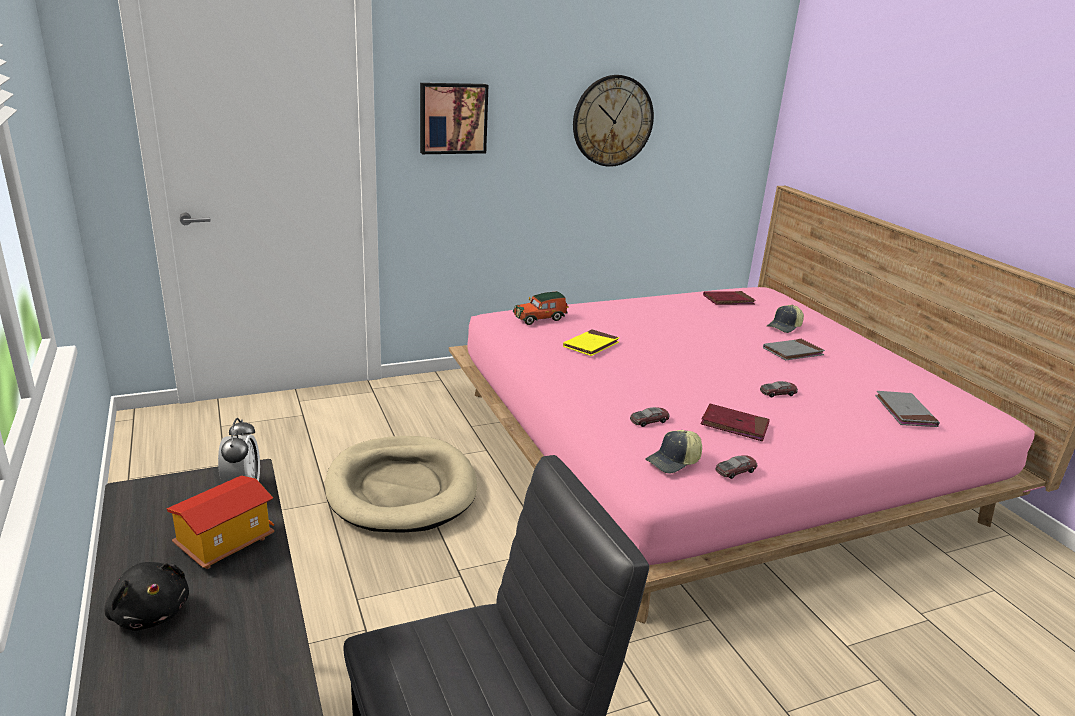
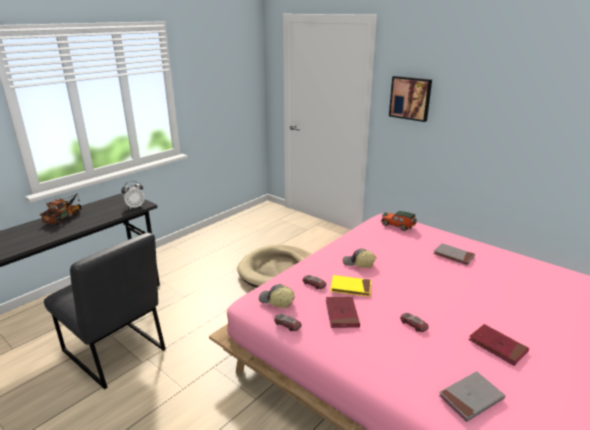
camera: 65 degrees right, 0 degrees up
(150, 612) = (65, 217): black plush toy -> toy truck
(225, 542) = (103, 214): toy house -> none
(591, 345) = (385, 247): yellow book -> yellow book (350, 287)
(612, 121) = (525, 115): wall clock -> none
(728, 300) = (553, 278): red book -> red book (497, 346)
(785, 327) = (547, 311): cap -> cap (358, 264)
(792, 352) = (500, 322): grey book -> grey book (453, 256)

